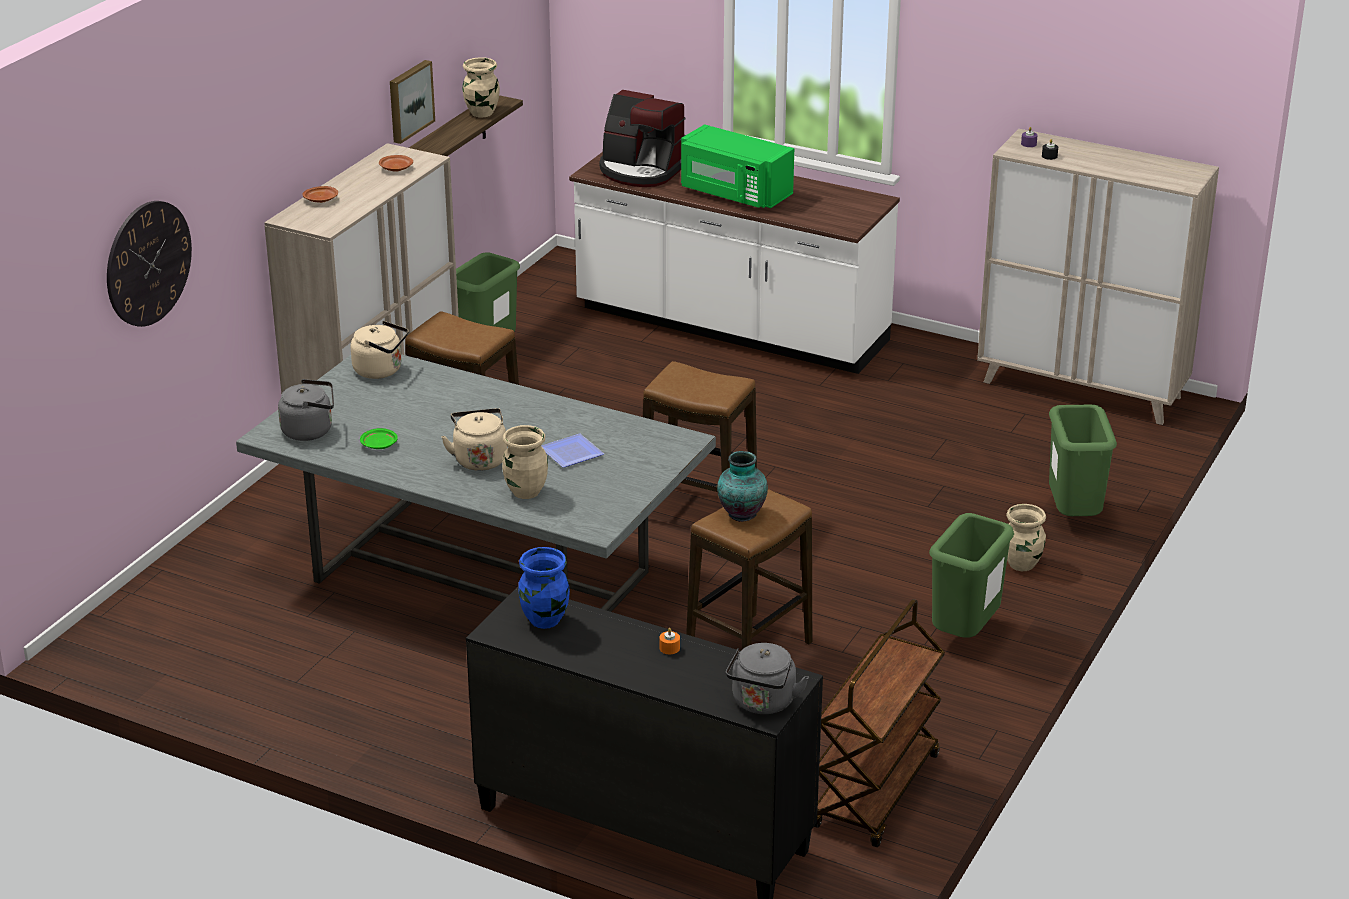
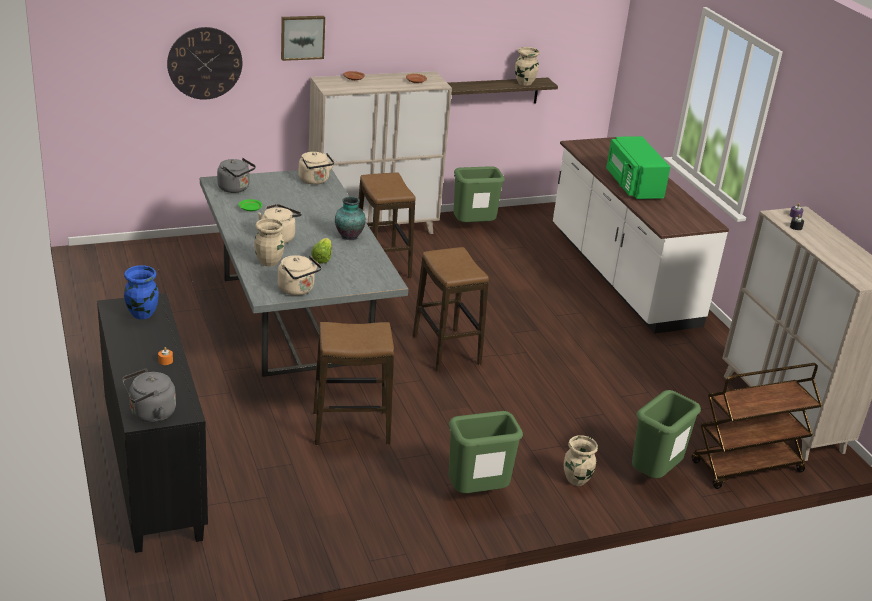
camera: 40 degrees right, 0 degrees up
(409, 101) = (465, 53): picture -> picture (302, 37)
(571, 454) = (322, 258): plate -> lettuce
(616, 503) = (298, 290): none -> beige kettle
(641, 170) = (603, 154): coffee machine -> none
(740, 514) = (352, 331): vase -> vase (349, 236)
(877, 792) = (287, 538): brown cart -> brown cart (746, 467)

